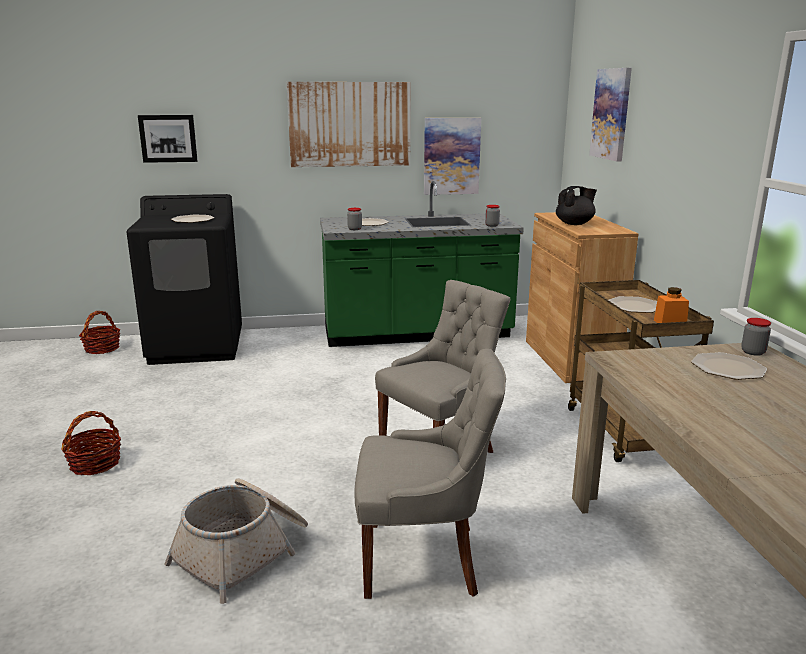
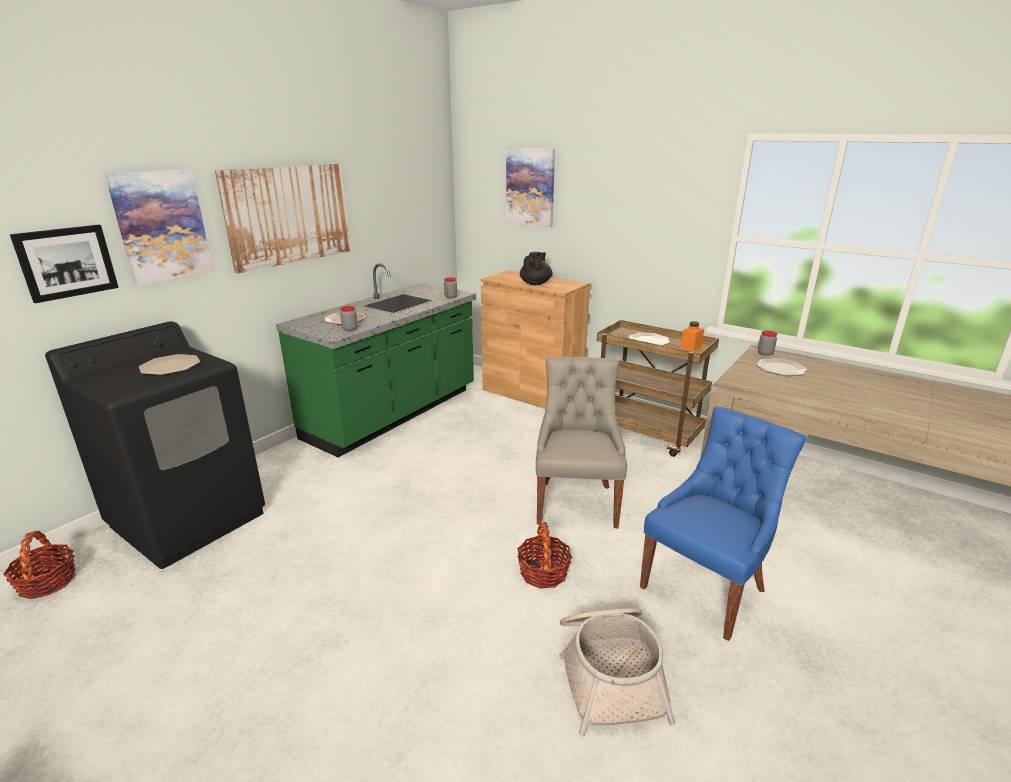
camera: 45 degrees left, 5 degrees up
(95, 463) = (326, 708): basket -> basket (543, 572)
(424, 559) = (706, 588): grey chair -> blue chair
(451, 156) = (380, 236): picture -> picture (161, 226)

